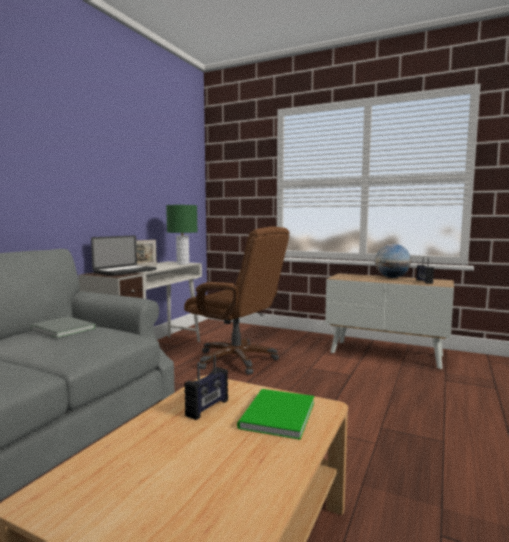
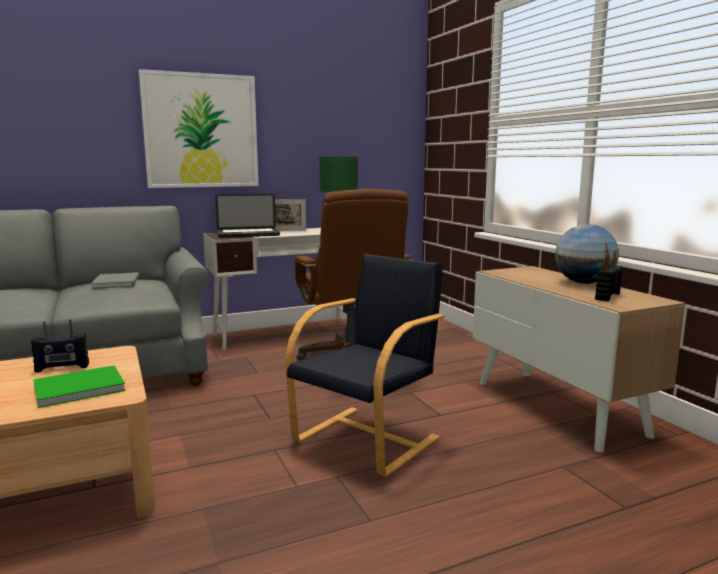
camera: 40 degrees right, 5 degrees up
(73, 178) = (201, 131): none -> picture
(348, 401) = (368, 439): none -> black armchair

